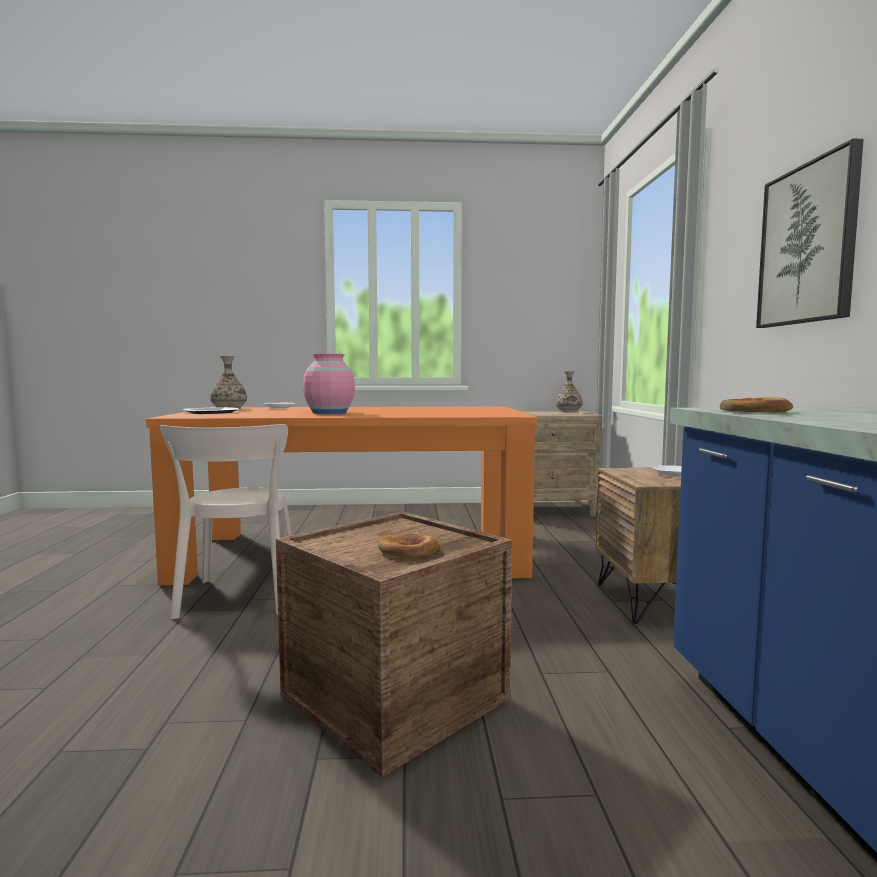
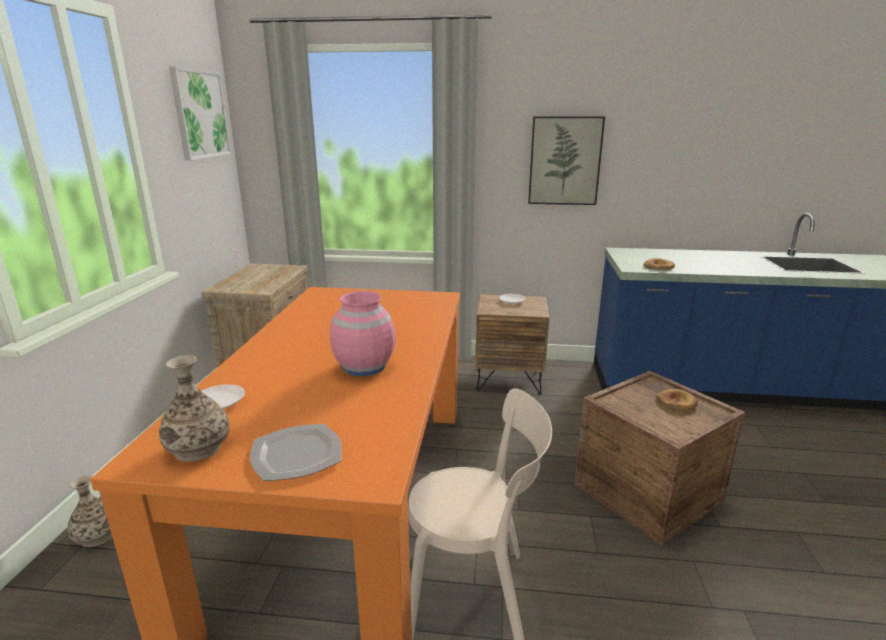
camera: 80 degrees left, 15 degrees up
(548, 272) = (200, 114): none -> picture
(568, 411) = (253, 268): vase -> vase (98, 536)

